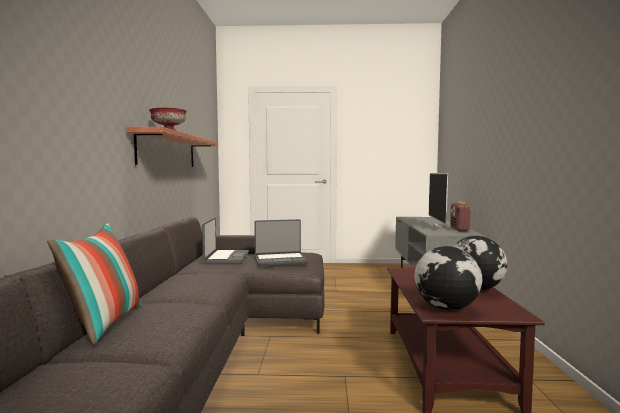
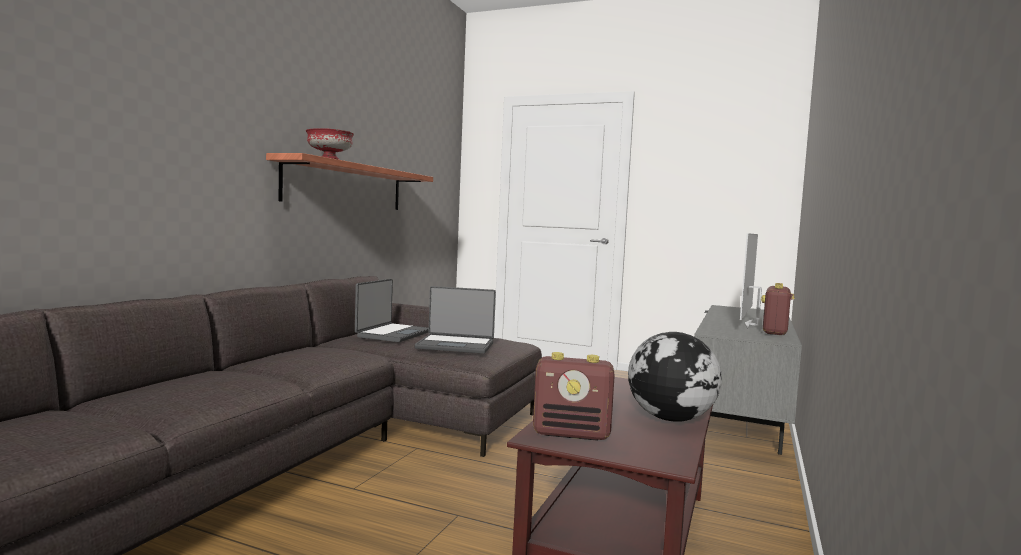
camera: 20 degrees right, 0 degrees up
(104, 324) = (154, 383): pillow -> none
(446, 307) = (572, 434): globe -> radio

